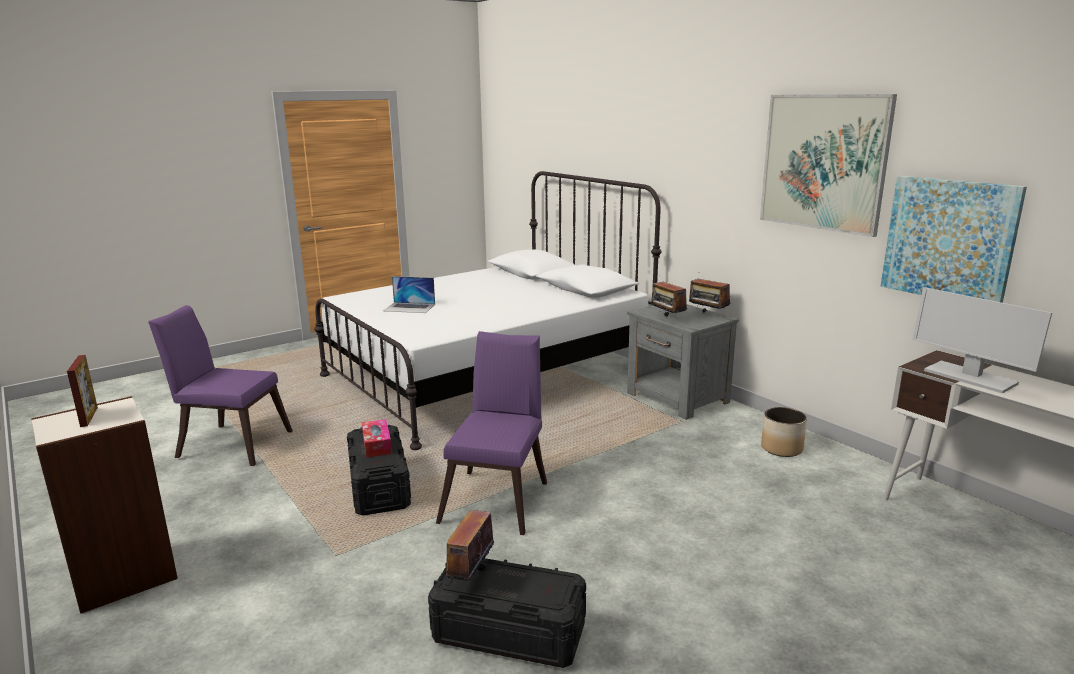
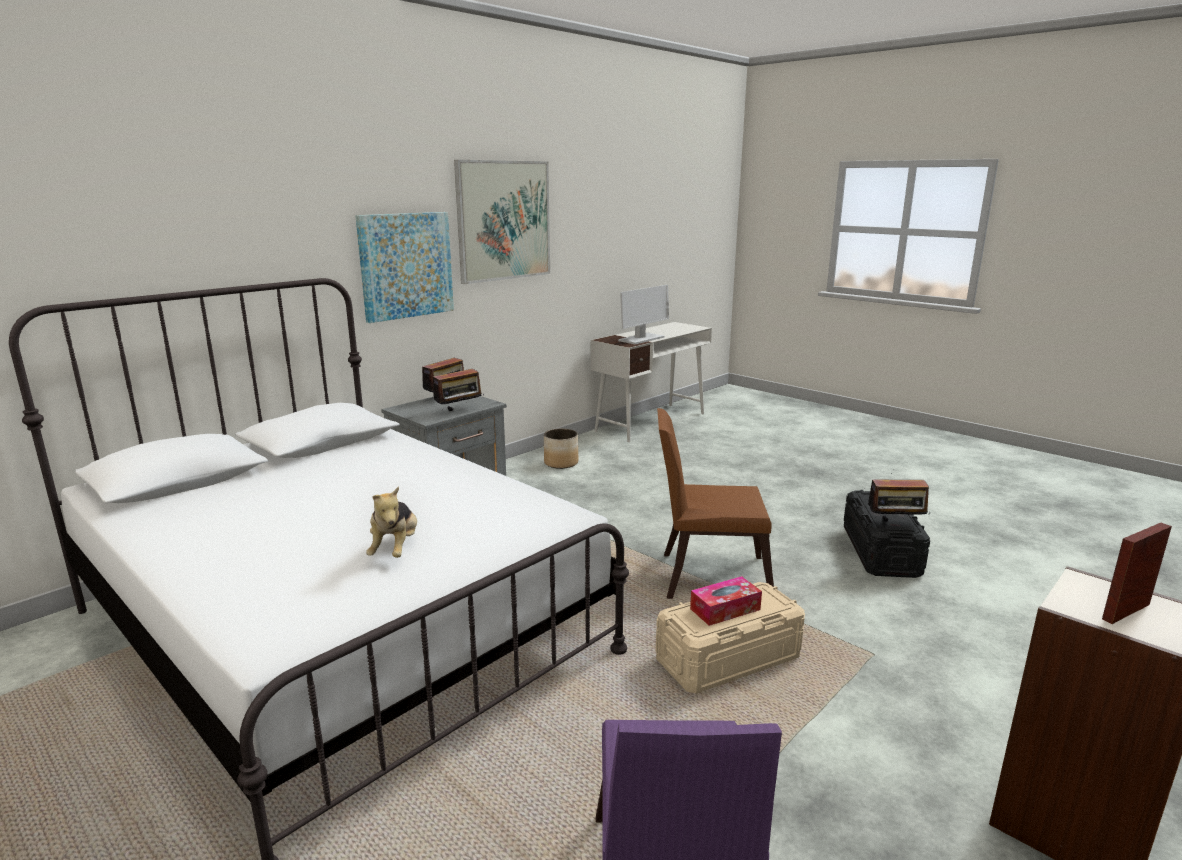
camera: 100 degrees left, 0 degrees up
(379, 487) = (728, 659): black storage box -> beige storage box
(409, 307) = (395, 549): laptop -> plush toy
(498, 497) = (707, 576): purple chair -> brown chair
(949, 240) = (584, 263): picture -> picture (406, 265)

